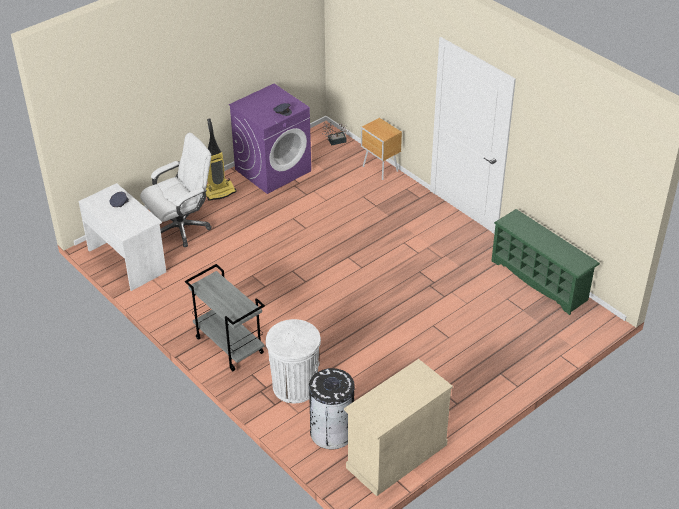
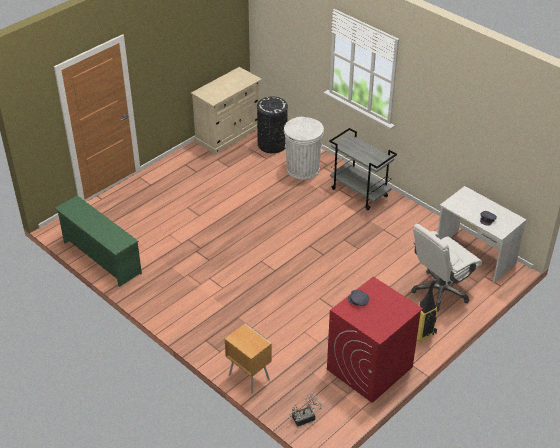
camera: 175 degrees right, 0 degrees up
(273, 170) = (369, 368): purple washing machine -> red washing machine

